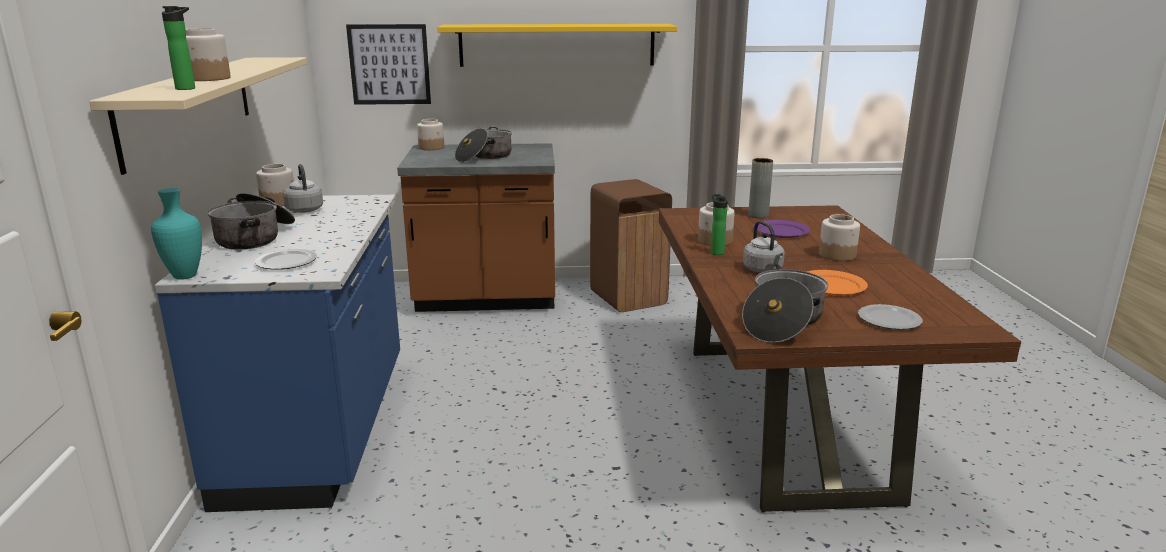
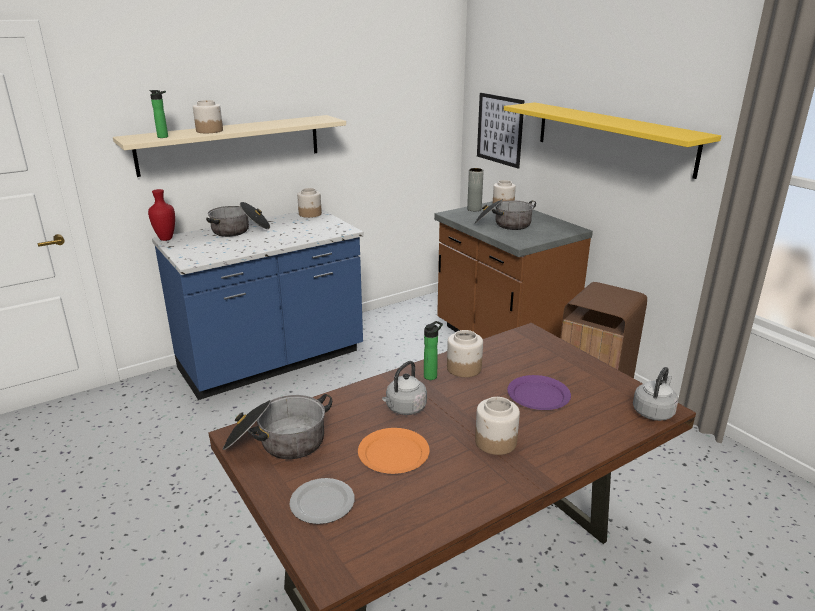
camera: 60 degrees right, 5 degrees up
(183, 276) = (165, 239): turquoise vase -> red vase
(286, 262) = (202, 249): plate -> none
(304, 209) = (302, 223): grey kettle -> grey kettle (653, 411)
(758, 215) = (577, 373): grey vase -> grey vase (474, 209)

